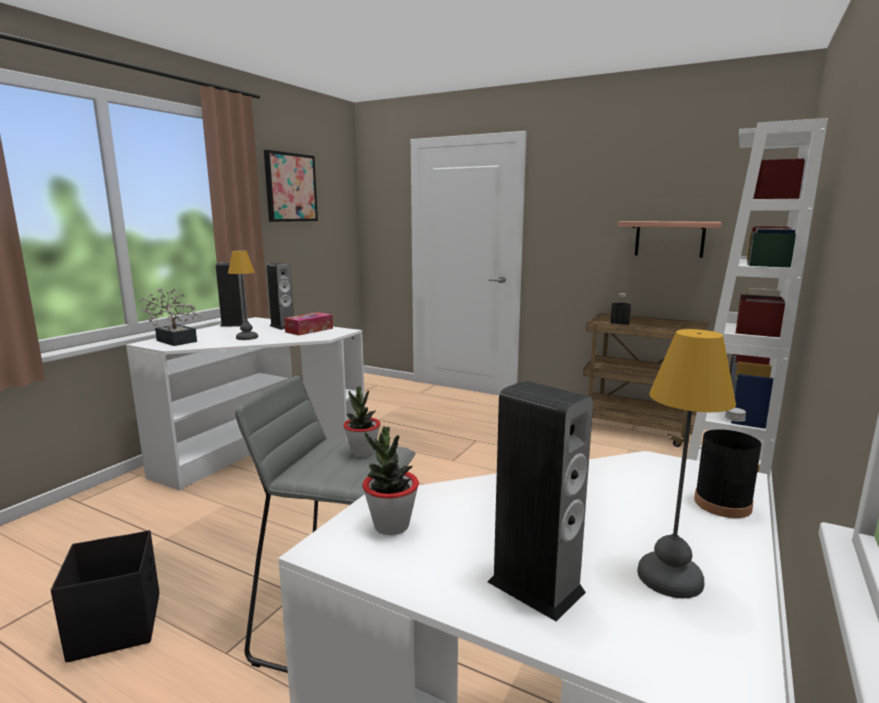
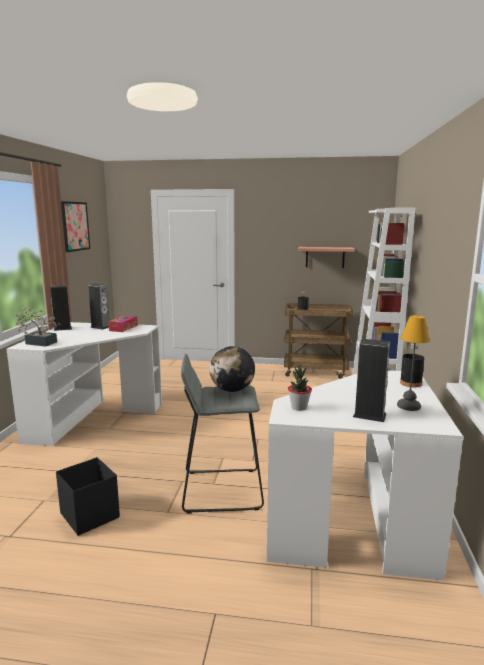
camera: 20 degrees left, 0 degrees up
(246, 337) = (87, 336): table lamp -> none
(362, 453) = (232, 390): potted plant -> globe

